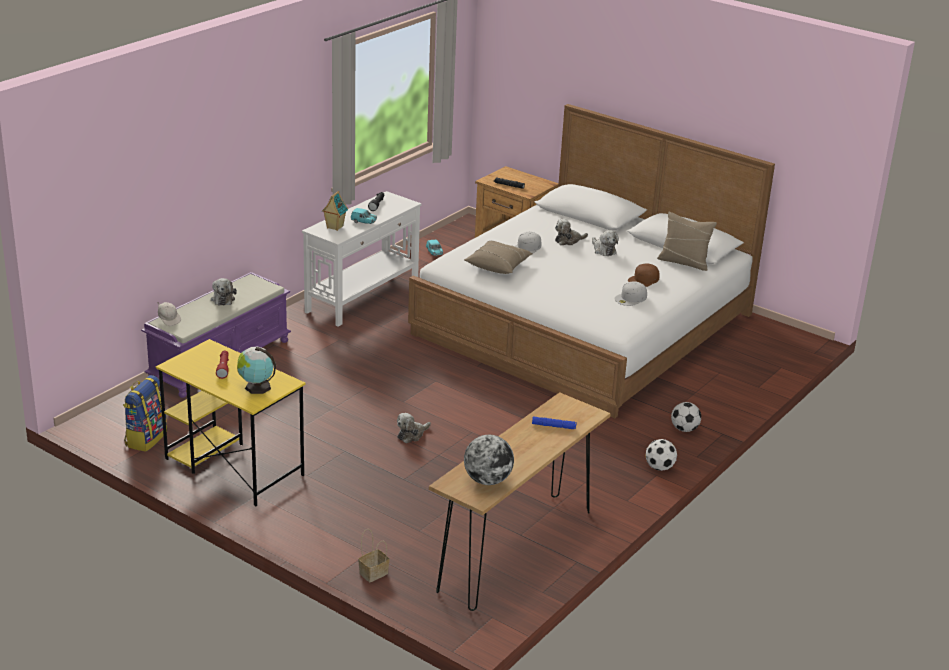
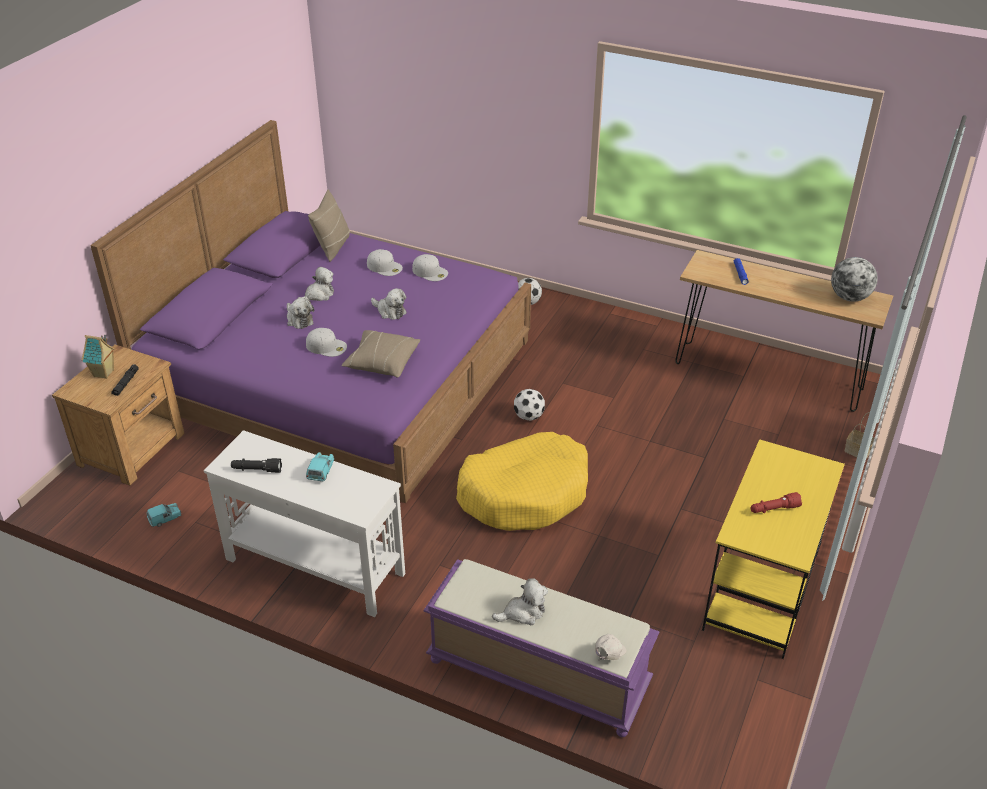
camera: 100 degrees left, 10 degrees up
(145, 438) = (754, 693): backpack -> none
(256, 387) = (794, 472): globe -> none
(334, 227) = (347, 496): toy house -> toy house (104, 373)
(398, 383) = (525, 493): none -> yellow dog bed
(411, 435) = (624, 465): plush toy -> plush toy (390, 311)
(584, 323) = (340, 374): white bed -> purple bed
(643, 280) = (385, 267): brown cap -> white cap
(659, 467) = (597, 312): football -> football (529, 416)

